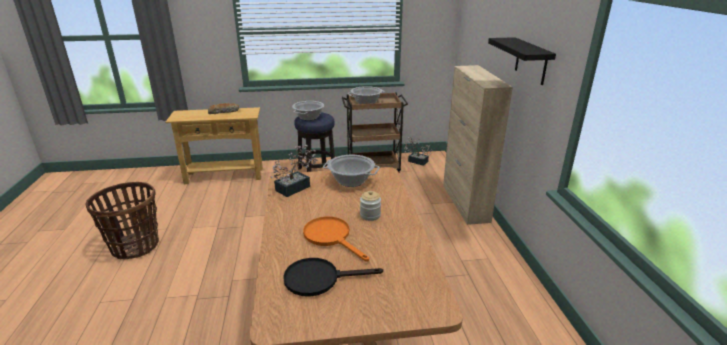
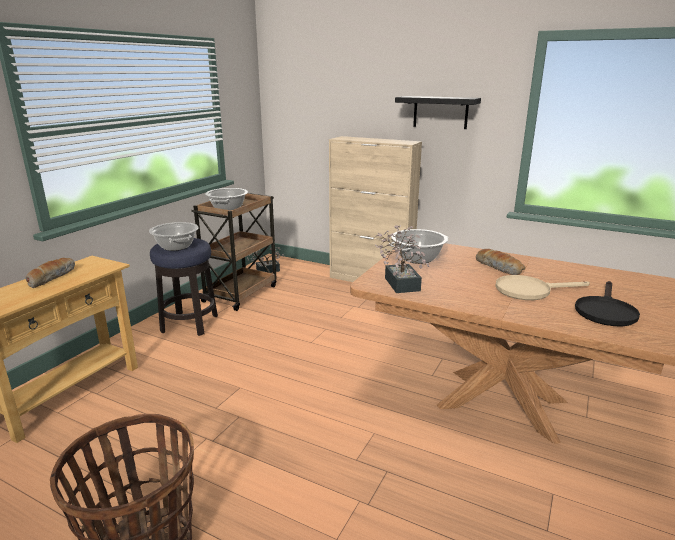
camera: 55 degrees left, 5 degrees down
(331, 237) = (529, 290): orange frying pan -> beige frying pan
(370, 215) = (499, 268): jar -> bread

